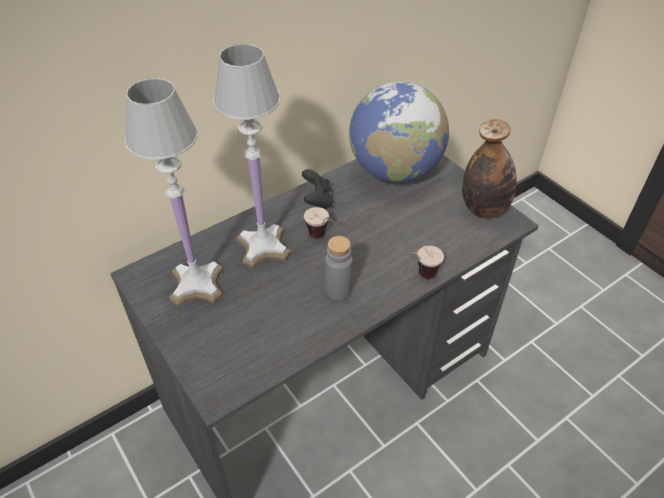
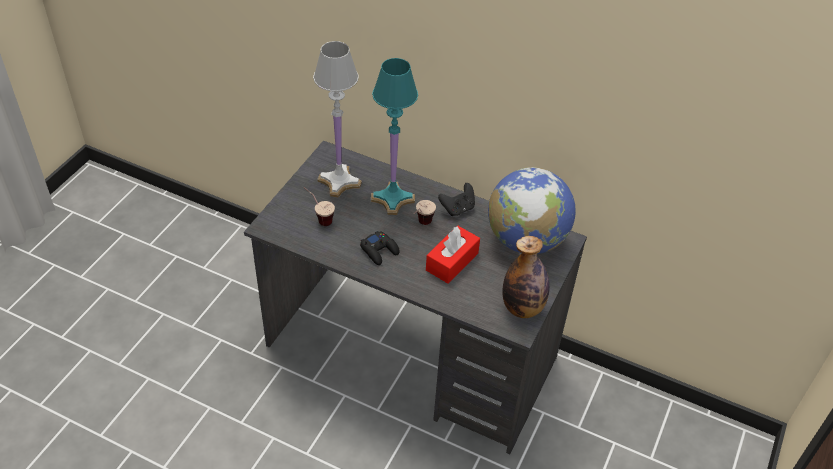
camera: 60 degrees right, 0 degrees up
(264, 246) = (393, 199): white table lamp -> turquoise table lamp
(338, 290) = (379, 251): grey bottle -> black game controller
(392, 235) = (452, 261): none -> red tissue box
(418, 276) = (421, 289): cup -> cup (319, 218)

